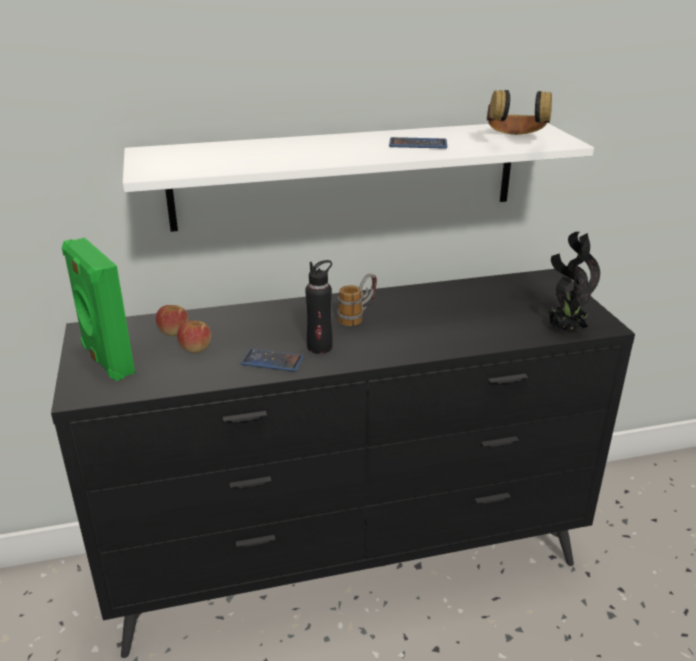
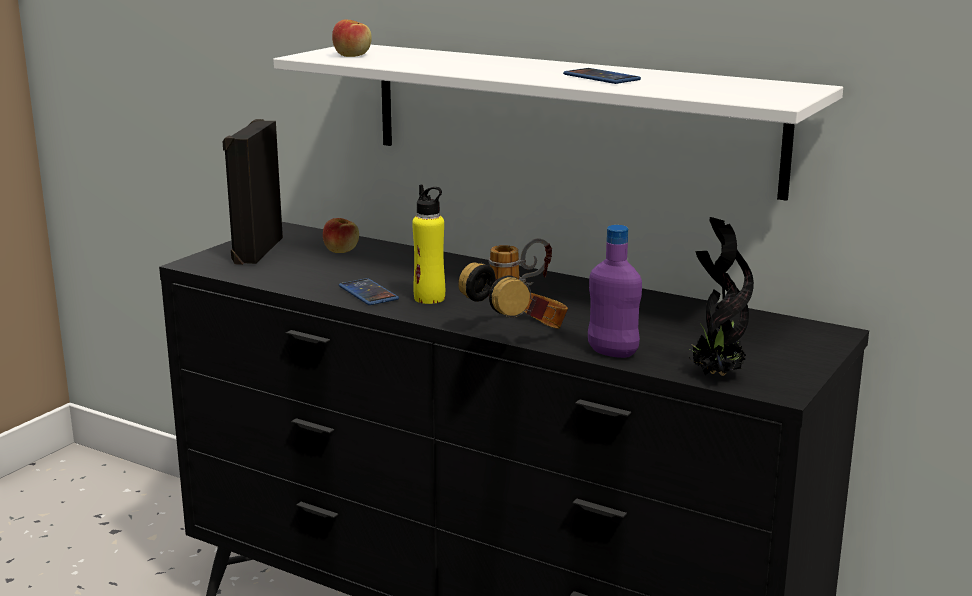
camera: 45 degrees right, 10 degrees down
(106, 360) = (256, 250): green speaker -> black speaker
(195, 348) = (332, 265): apple -> apple (352, 55)
(320, 347) = (429, 298): black bottle -> yellow bottle
(495, 339) = (612, 353): none -> purple bottle
(515, 141) = (716, 92): headphones -> headphones (518, 333)

